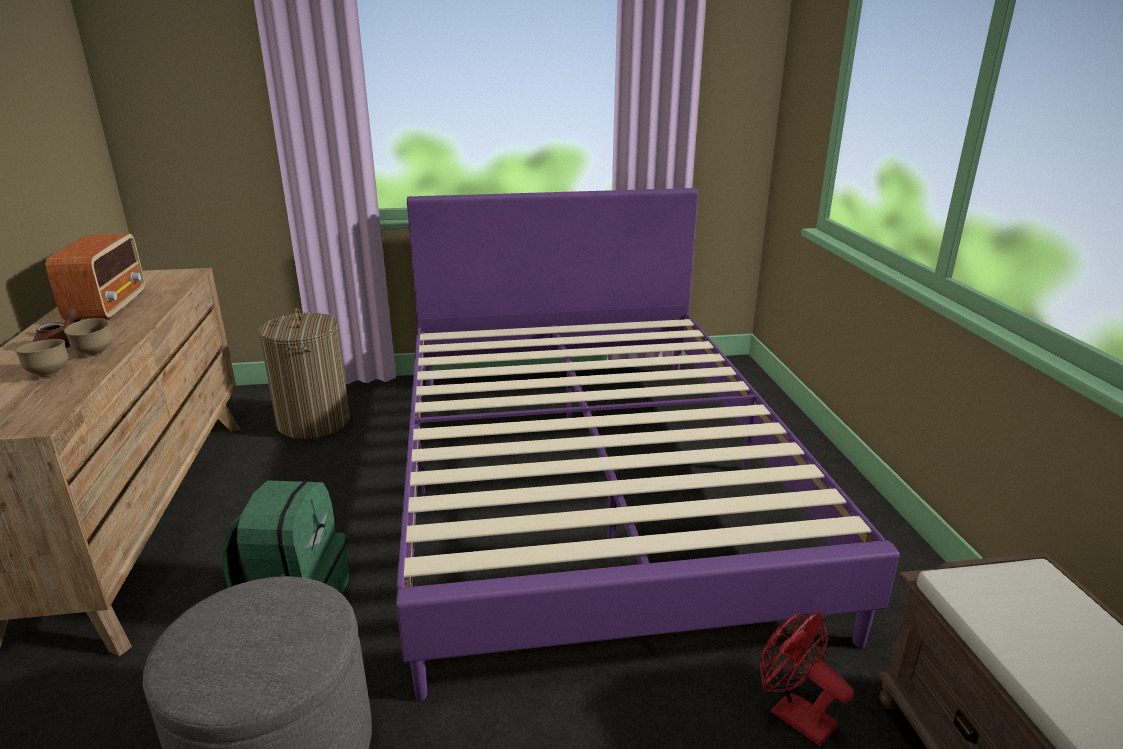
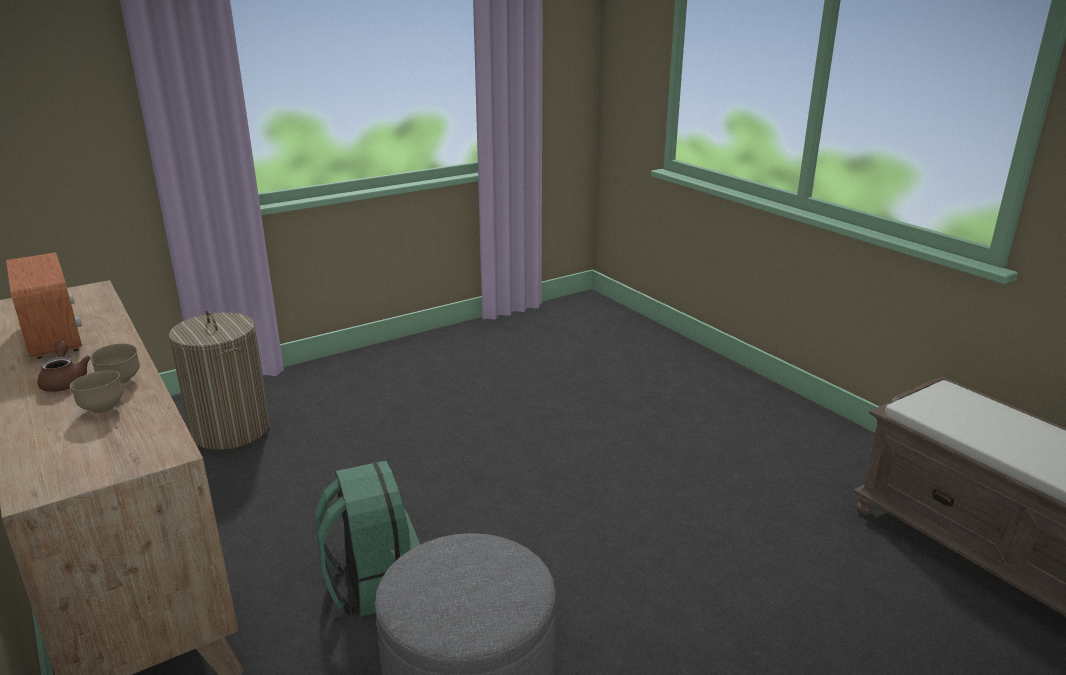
camera: 25 degrees left, 0 degrees up
(590, 482) = (546, 420): purple bed -> none
(793, 714) = (814, 538): red fan -> none

